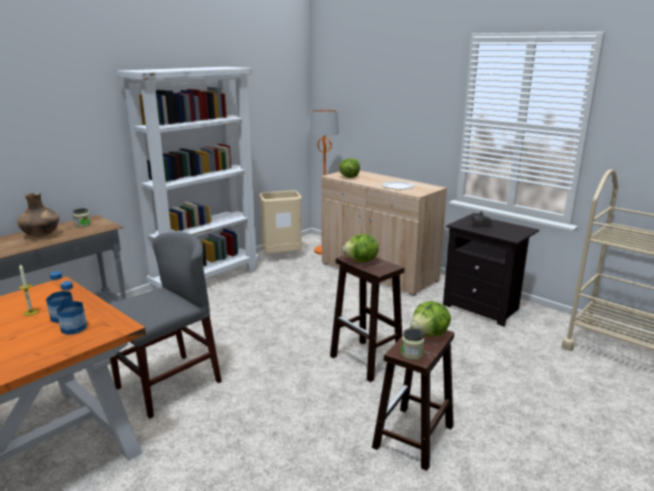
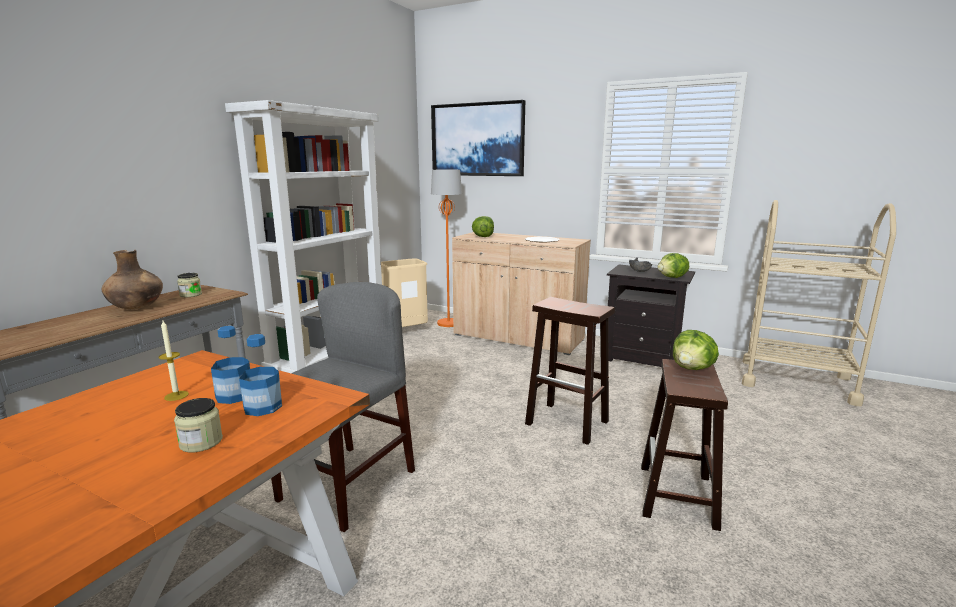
camera: 15 degrees left, 5 degrees down
(358, 81) = (477, 140): none -> picture
(361, 261) = (564, 305): lettuce -> lettuce (672, 277)
(412, 354) = (697, 389): jar -> jar (201, 442)

